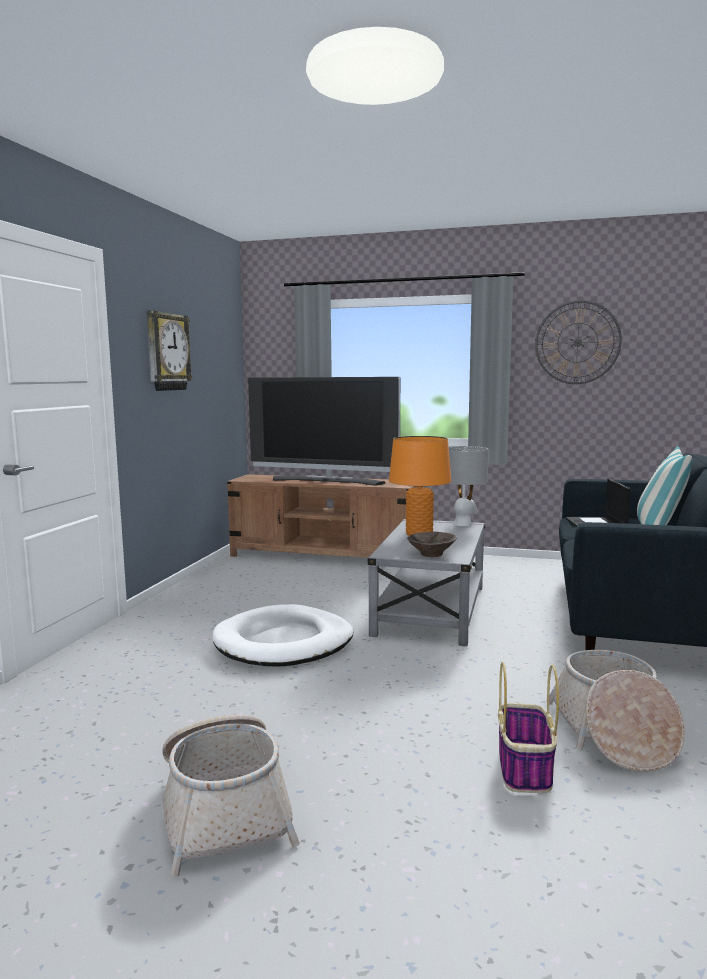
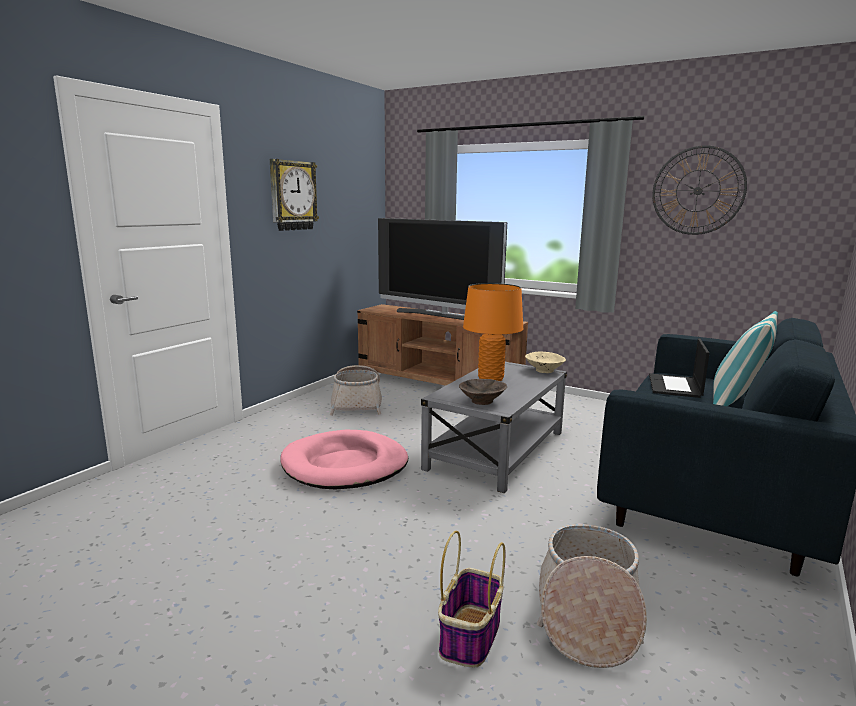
camera: 15 degrees right, 5 degrees up
(225, 809) = (186, 620): basket -> basket (357, 403)
(284, 642) = (345, 465): white dog bed -> pink dog bed
(463, 524) = (544, 370): grey table lamp -> beige bowl

